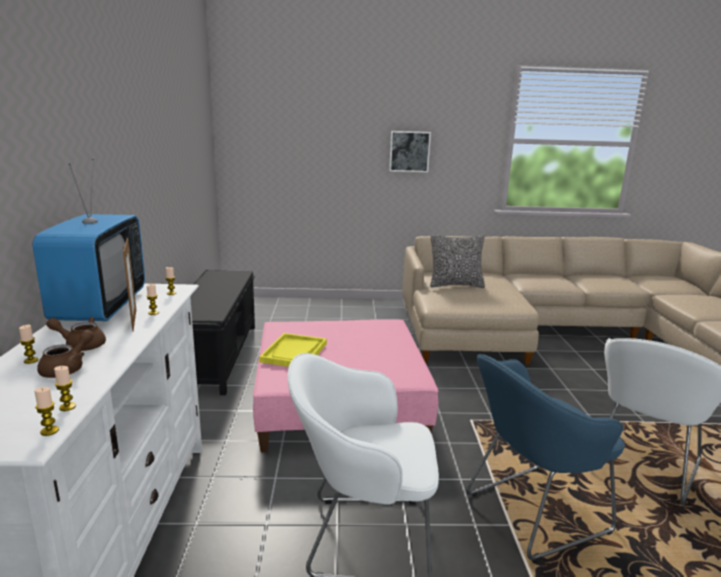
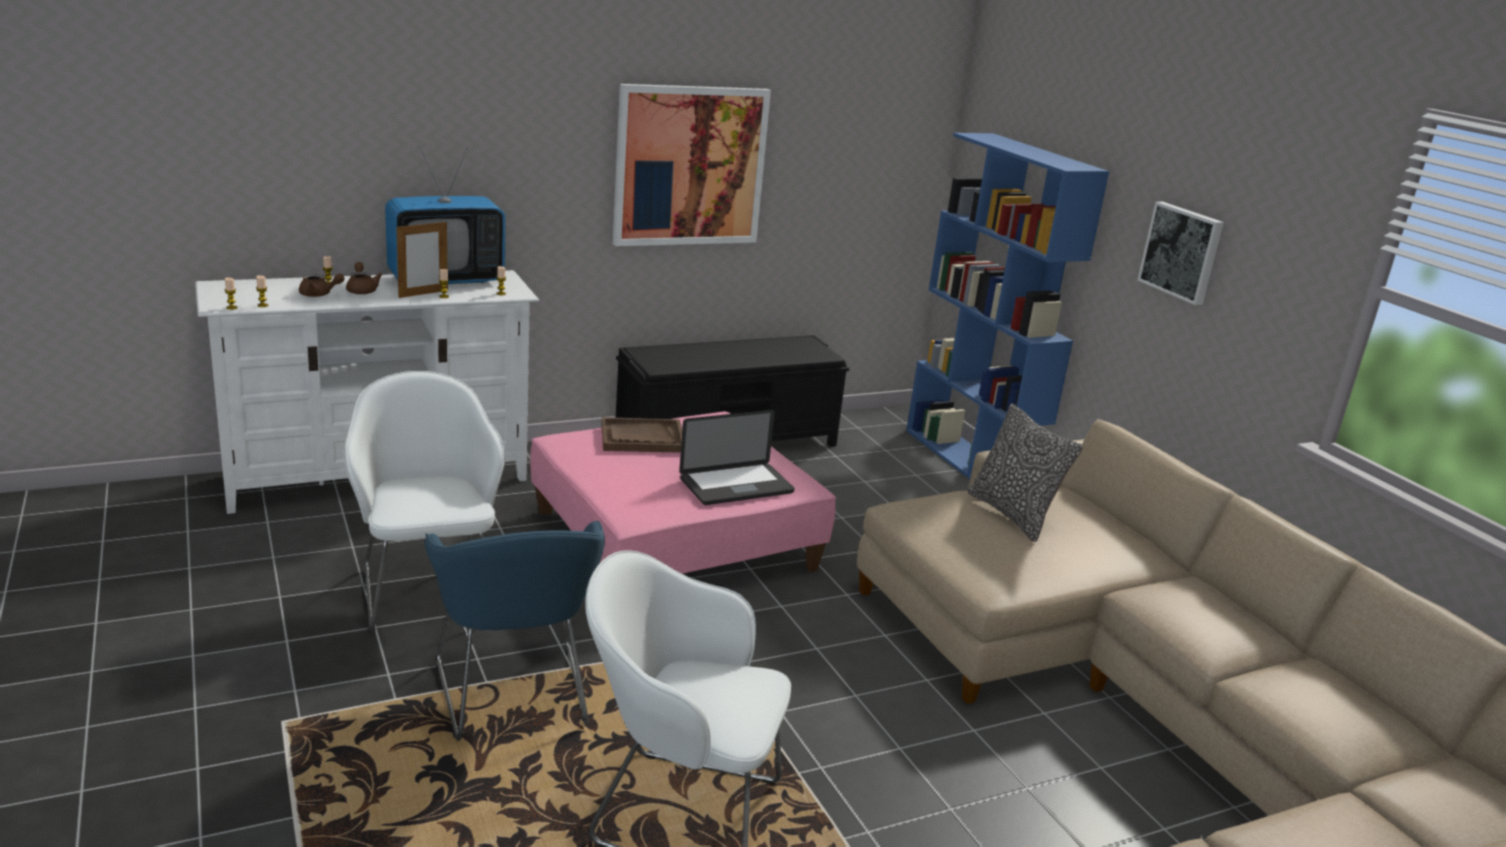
camera: 65 degrees right, 5 degrees up
(155, 162) = (690, 166): none -> picture
(294, 352) = (642, 438): yellow tray -> brown tray
(303, 302) = (971, 462): none -> blue bookcase
(382, 339) = (736, 486): none -> laptop
(530, 513) = (514, 699): blue armchair -> blue armchair turned 150 degrees counterclockwise

